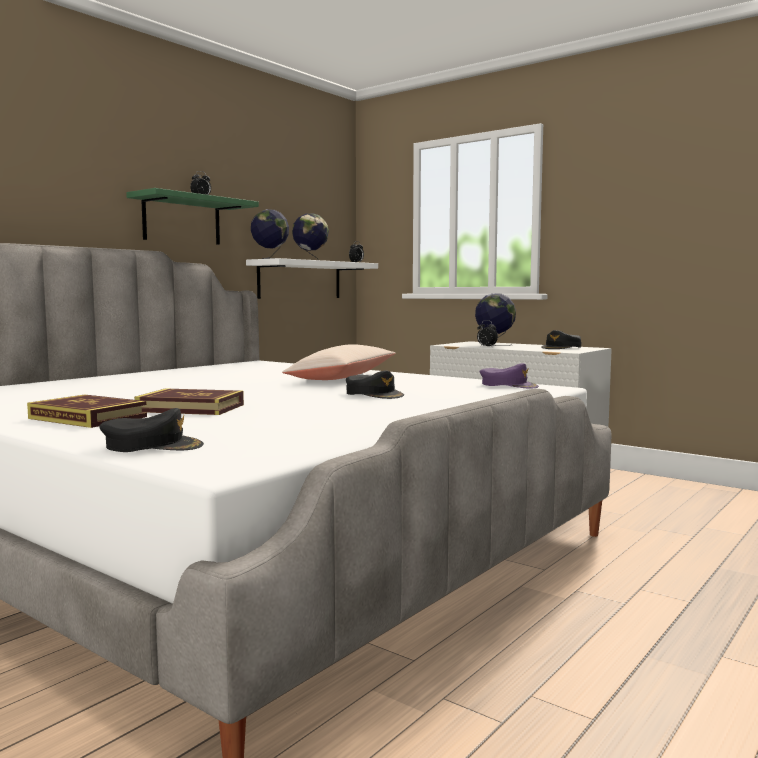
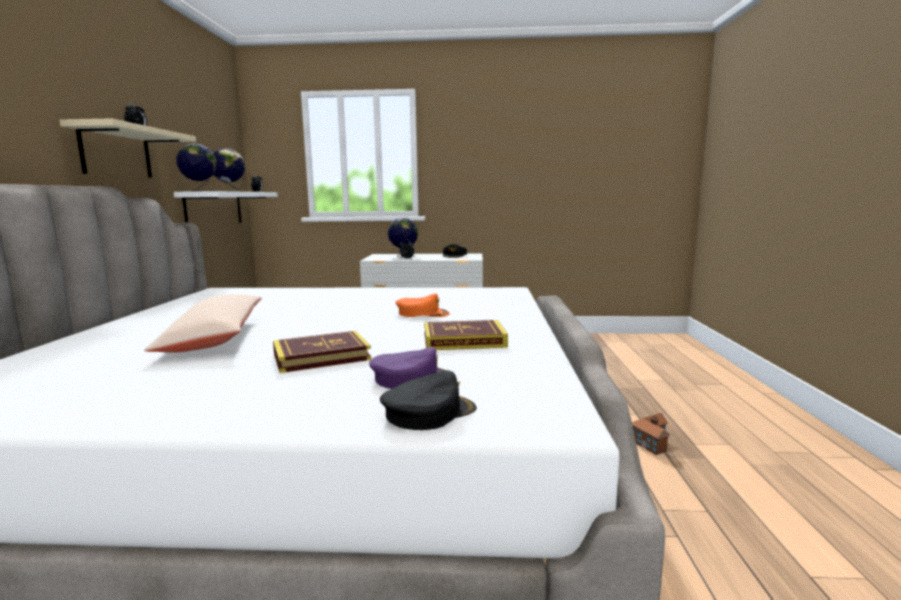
camera: 35 degrees left, 5 degrees up
(88, 418) = (252, 392): book -> book (464, 340)
(182, 220) = (116, 152): green shelf -> beige shelf
(342, 378) = (347, 299): beige pillow -> beige pillow (214, 337)
(374, 394) = (422, 313): black cap -> orange cap
(508, 385) = (481, 291): purple cap -> purple cap (412, 379)
(650, 632) = (648, 441): none -> toy house

